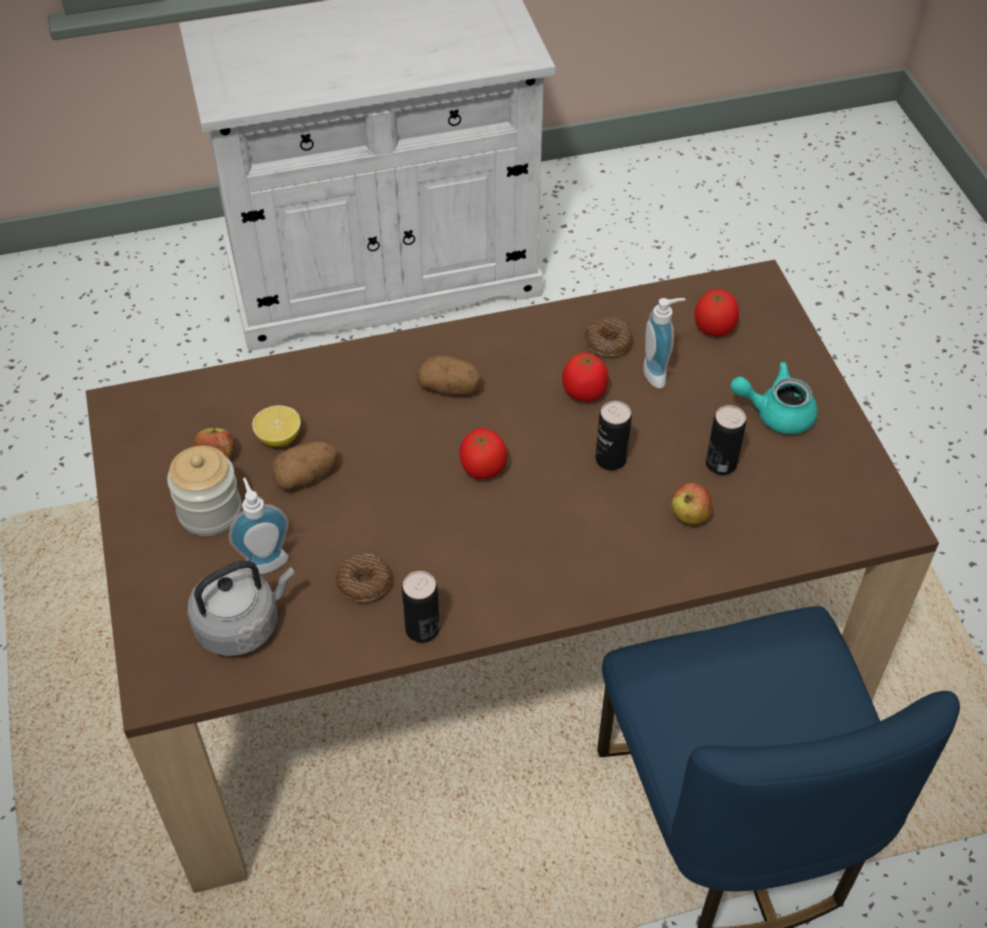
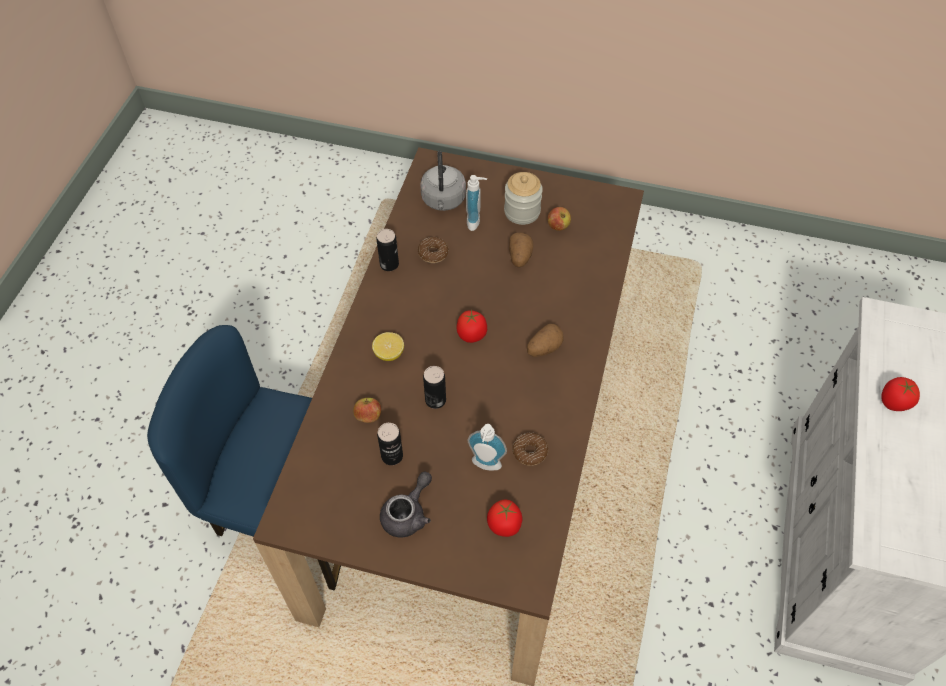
camera: 120 degrees right, 5 degrees up
(279, 437) = (555, 255): lemon -> lemon (389, 353)
(584, 393) = (495, 415): tomato -> tomato (893, 403)
(775, 413) = (408, 513): turquoise teapot -> grey teapot

